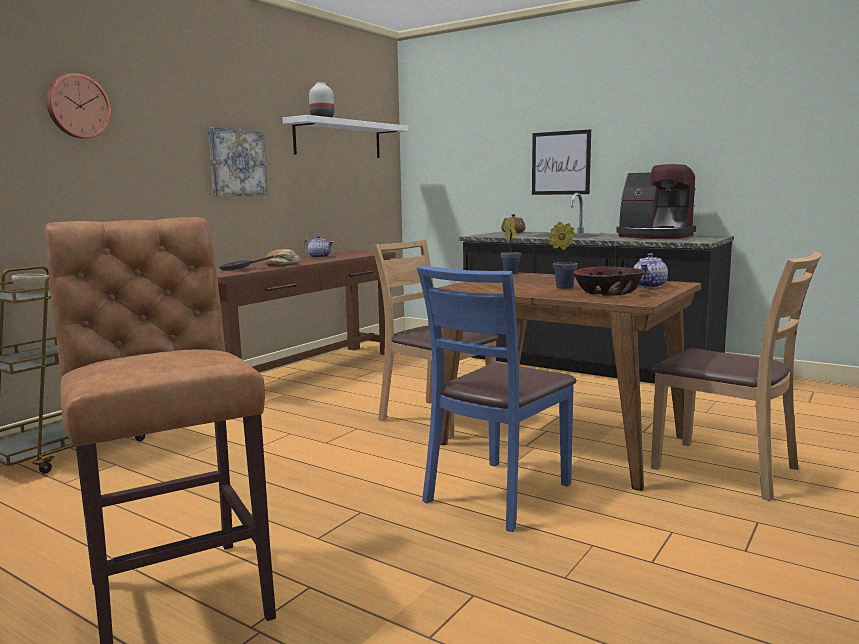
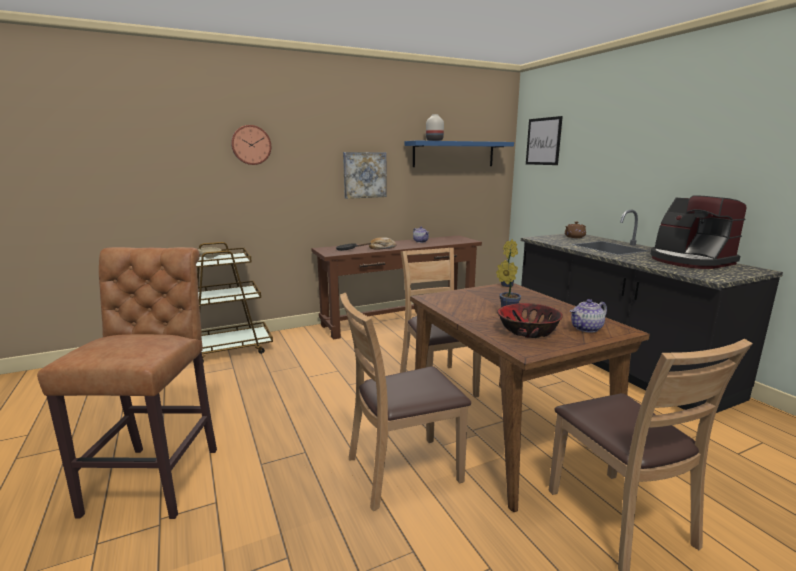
camera: 30 degrees right, 5 degrees up
(338, 139) = (454, 154): white shelf -> blue shelf
(498, 494) = (402, 470): blue chair -> brown chair
(561, 163) = (627, 180): picture -> picture (543, 141)

